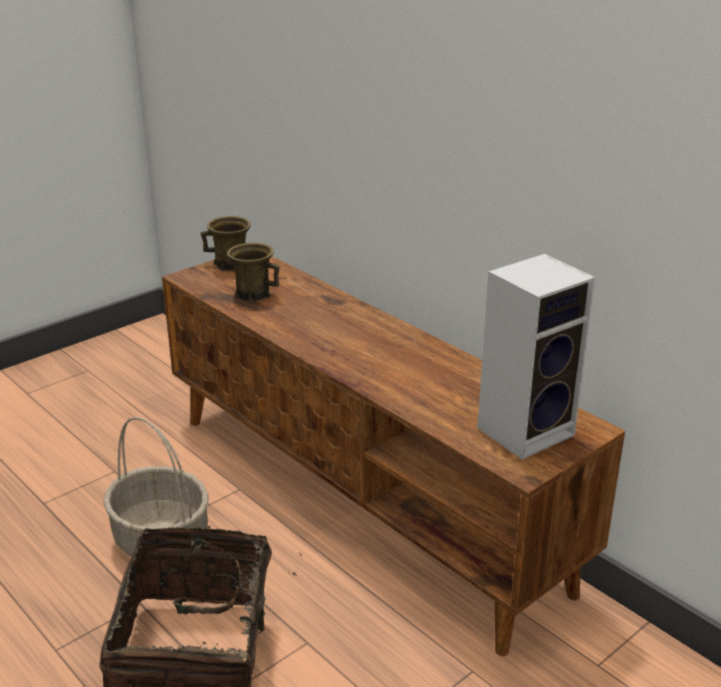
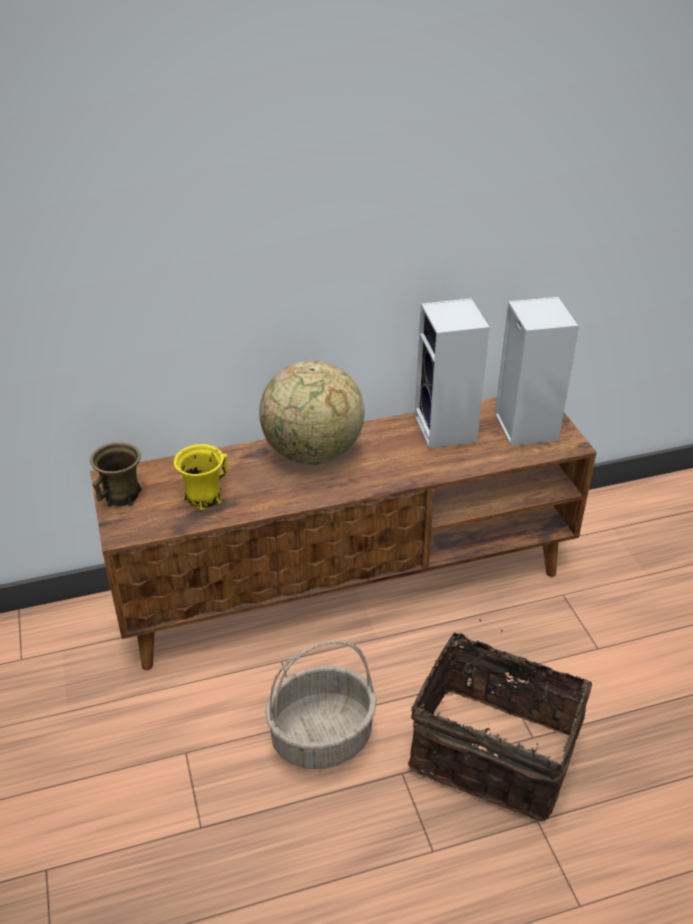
camera: 65 degrees left, 10 degrees up
(253, 294) = (203, 497): brown mug -> yellow mug
(355, 324) = (313, 454): none -> globe
(465, 384) = (447, 430): none -> speaker

